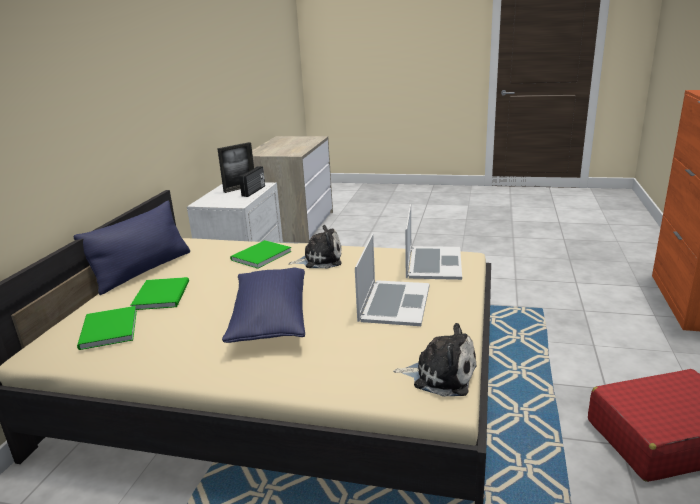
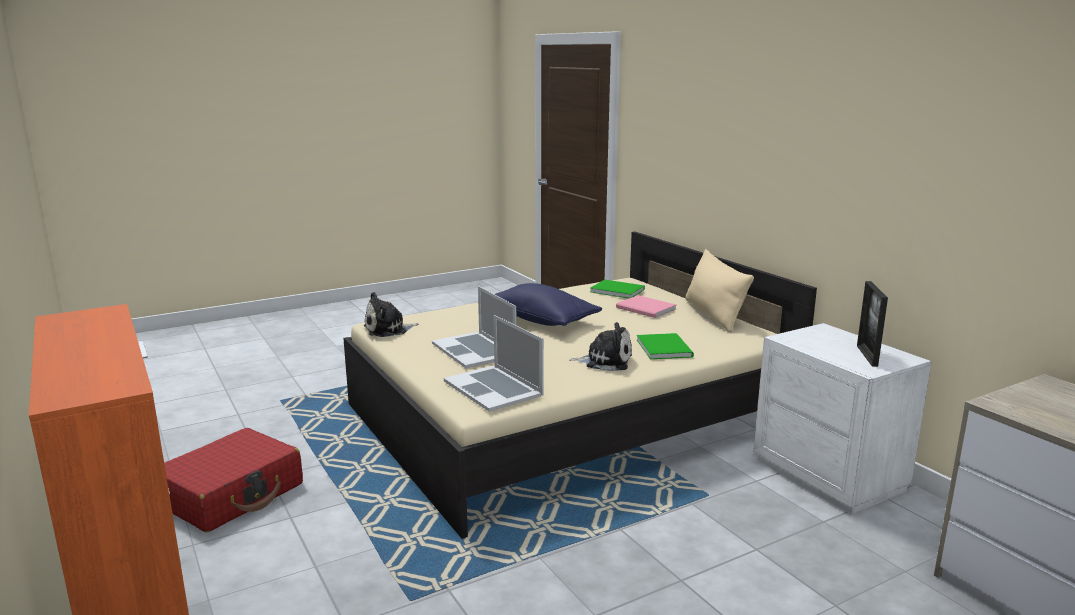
camera: 135 degrees right, 5 degrees down
(143, 271) = (713, 315): blue pillow -> beige pillow
(163, 294) = (646, 309): green book -> pink book
(254, 191) = (837, 357): radio -> none
(320, 260) = (605, 361): plush toy -> plush toy turned 120 degrees counterclockwise

